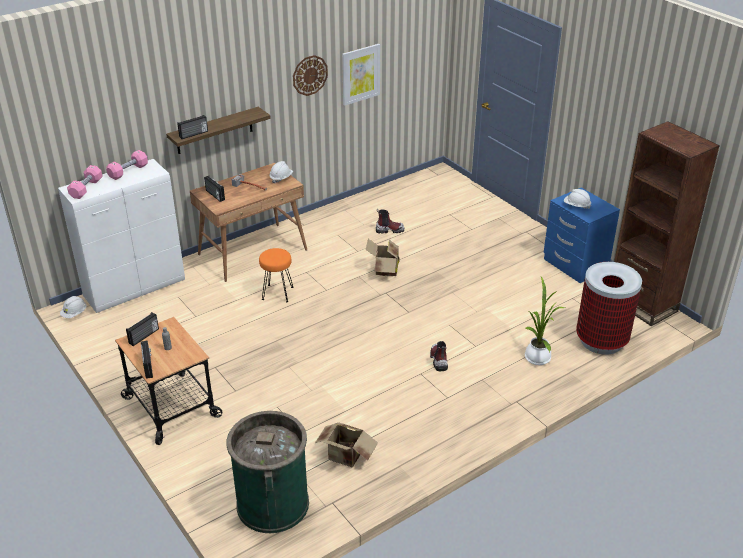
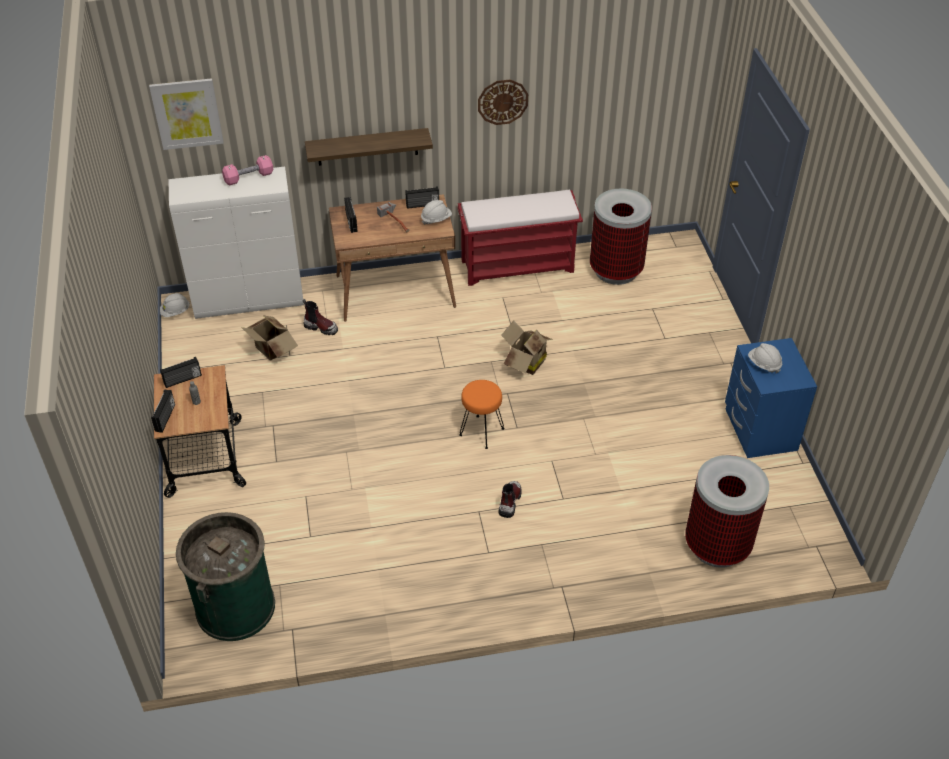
camera: 25 degrees right, 10 degrees up
(86, 188) = (194, 189): pink dumbbell -> none
(194, 134) = (332, 150): radio -> radio (422, 205)
(277, 293) = (389, 355): orange stool -> orange stool (481, 432)
(335, 213) = (518, 265): none -> red bench
(345, 457) = (336, 583): cardboard box -> cardboard box (271, 351)
(360, 74) = (577, 109): picture -> picture (187, 113)
(389, 230) = (566, 309): boot -> boot (321, 327)
(407, 198) = (615, 270): none -> trash can
(537, 356) = (626, 538): potted plant -> none
(642, 304) = (805, 514): brown bookcase -> none

